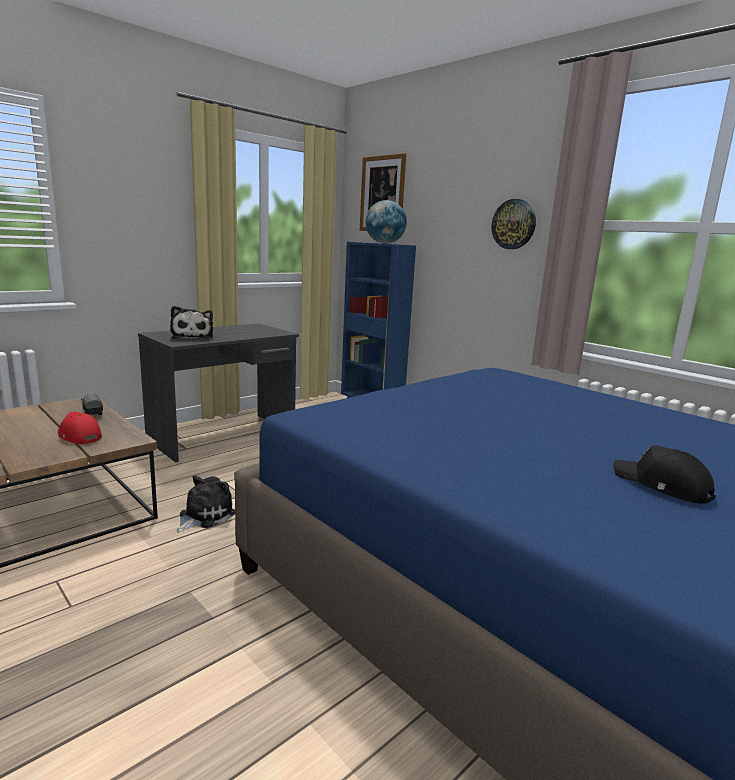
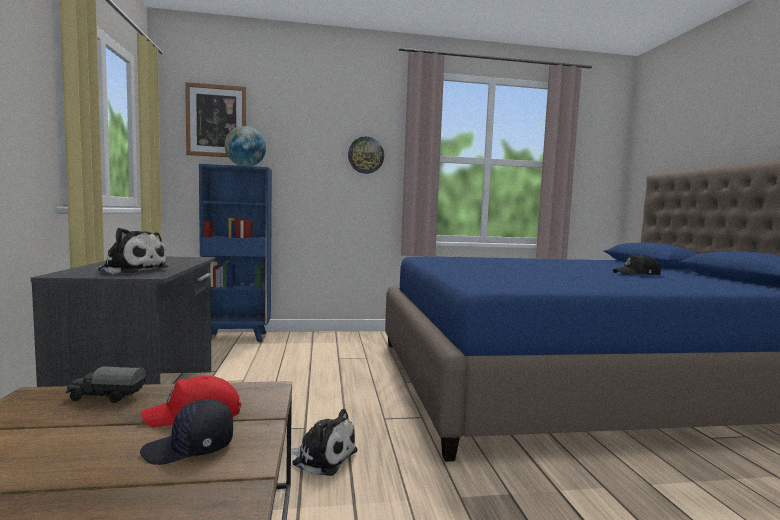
camera: 55 degrees left, 10 degrees down
(35, 447) = (189, 448): none -> black cap
(204, 515) = (322, 457): plush toy -> plush toy turned 135 degrees clockwise

